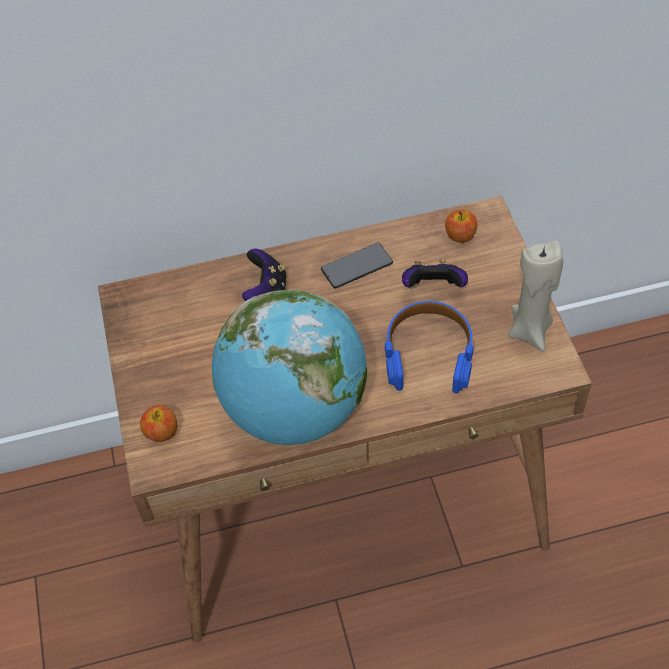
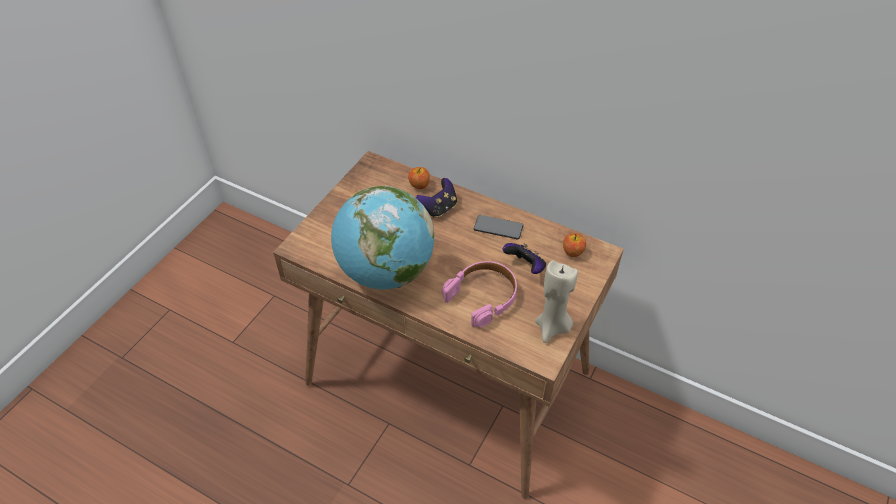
camera: 40 degrees right, 5 degrees down
(161, 432) = (317, 235): apple -> apple (419, 185)
(428, 353) = (483, 296): blue headphones -> pink headphones

